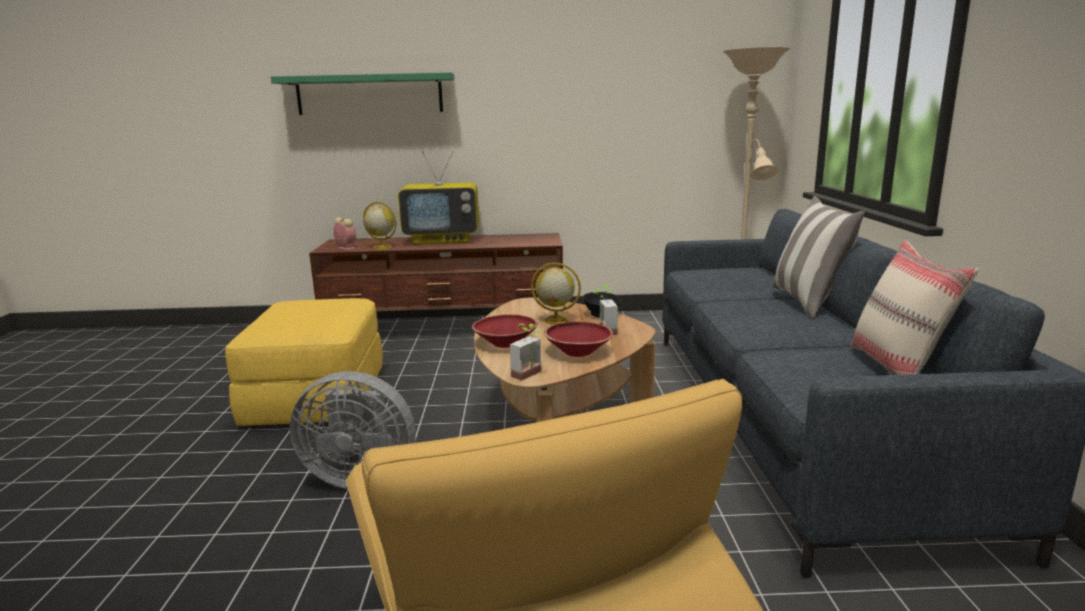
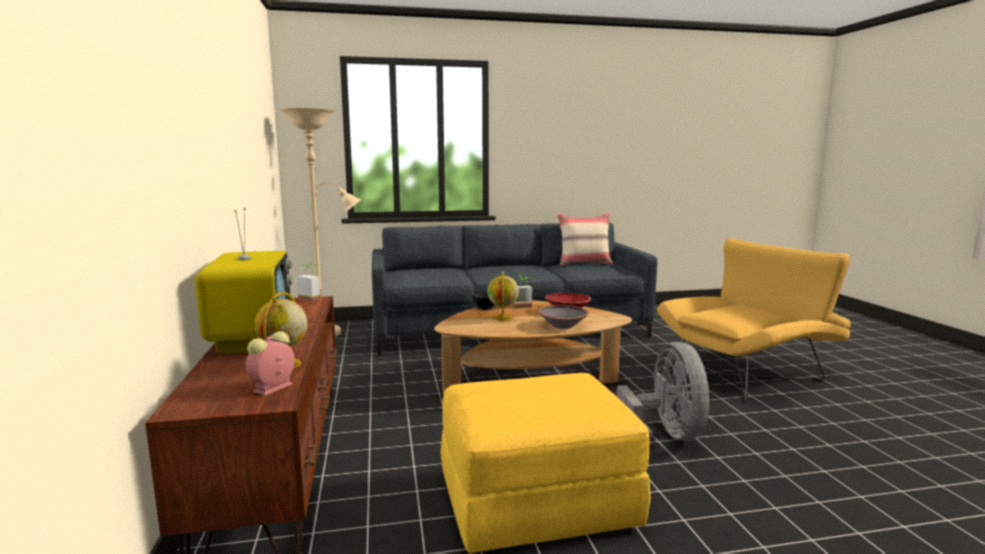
camera: 100 degrees left, 5 degrees down
(369, 94) = (141, 112): green shelf -> none
(506, 343) = (562, 326): red bowl -> grey bowl
(531, 375) = (615, 318): potted plant -> potted plant (312, 298)
(808, 302) = (487, 266): pillow -> none

